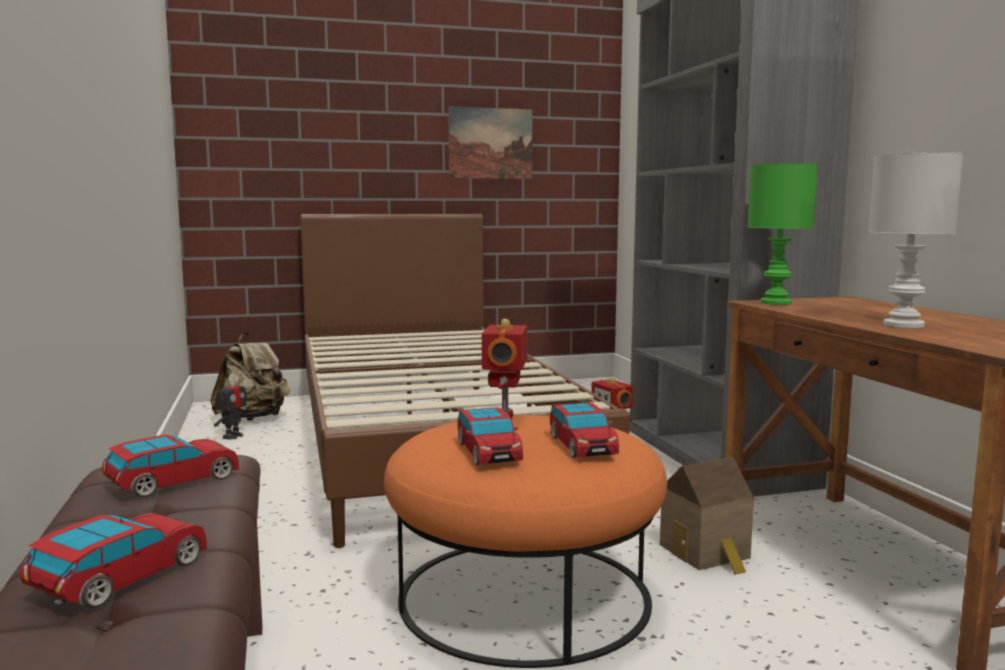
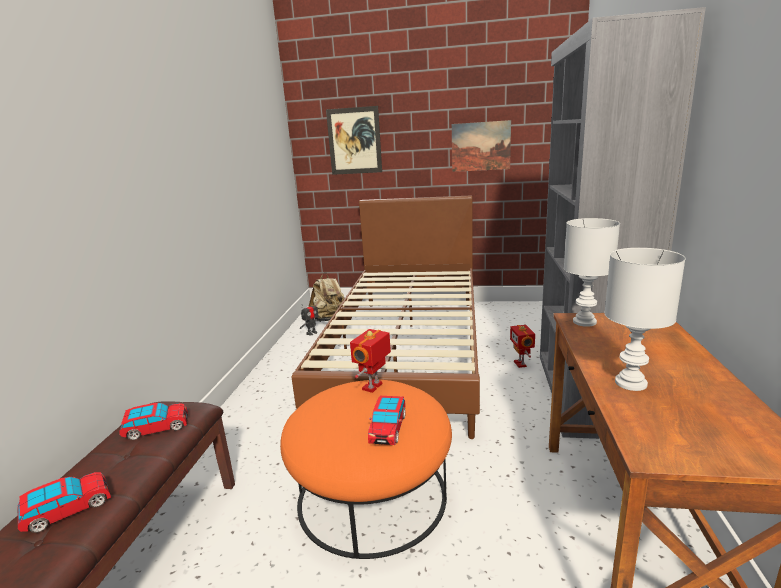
camera: 25 degrees right, 10 degrees up
(292, 118) = (354, 141): none -> picture
(488, 452) = (330, 424): toy car -> none
(707, 553) = (507, 486): toy house -> none
(774, 302) = (583, 322): green table lamp -> white table lamp

